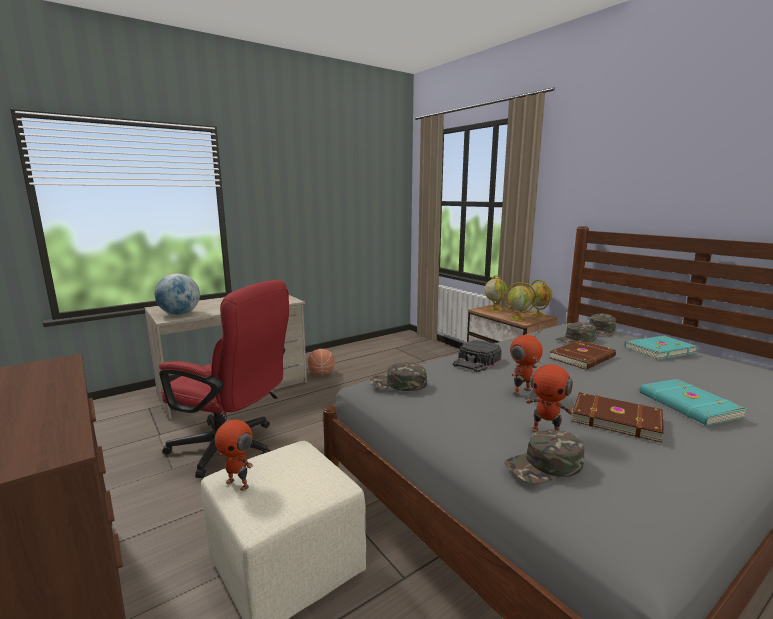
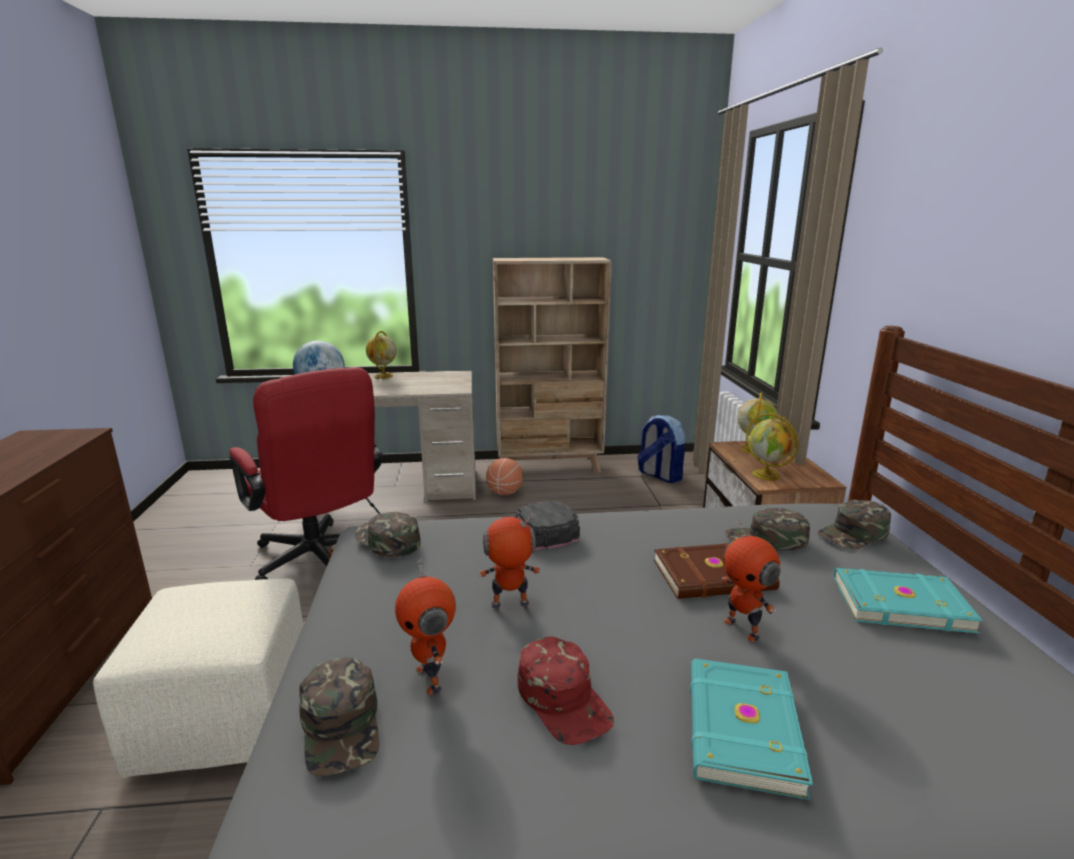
camera: 30 degrees right, 5 degrees up
(238, 483) = (166, 607): toy robot -> toy robot (743, 628)
(333, 353) = (550, 467): none -> beige bookcase
(405, 345) = (659, 475): none -> backpack
(537, 315) = (815, 475): globe -> globe (383, 376)
(544, 466) = (342, 725): green cap -> green cap turned 120 degrees counterclockwise
(615, 418) = (564, 699): brown book -> red cap

